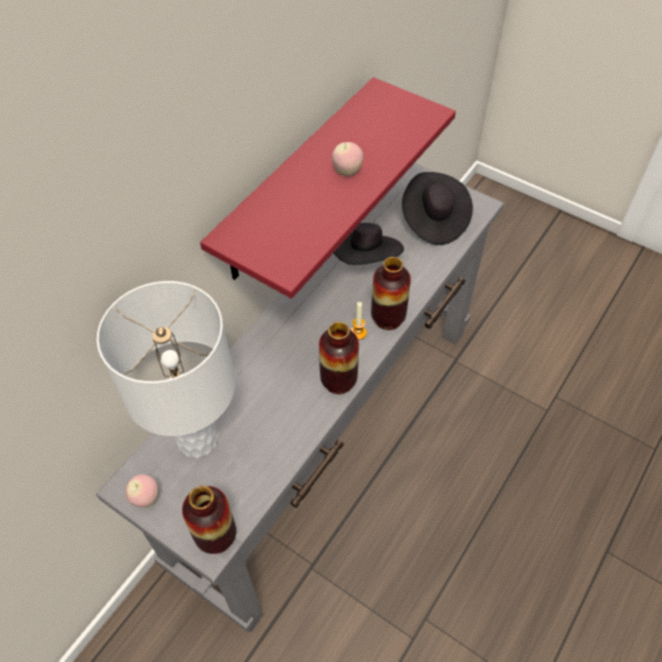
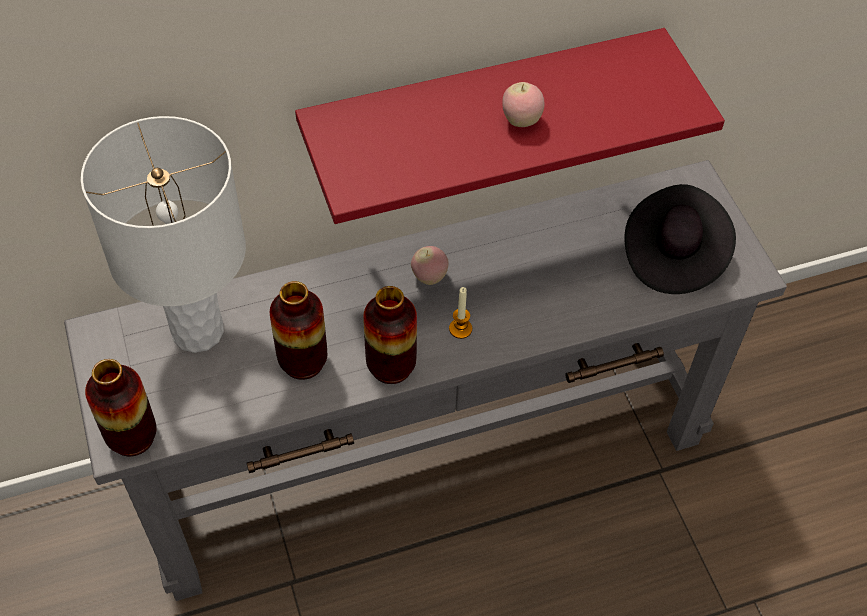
camera: 35 degrees right, 0 degrees up
(146, 498) = (103, 355): apple -> apple (429, 277)
(365, 259) = (546, 252): black hat -> none
(388, 318) = (509, 334): vase -> vase (303, 362)

